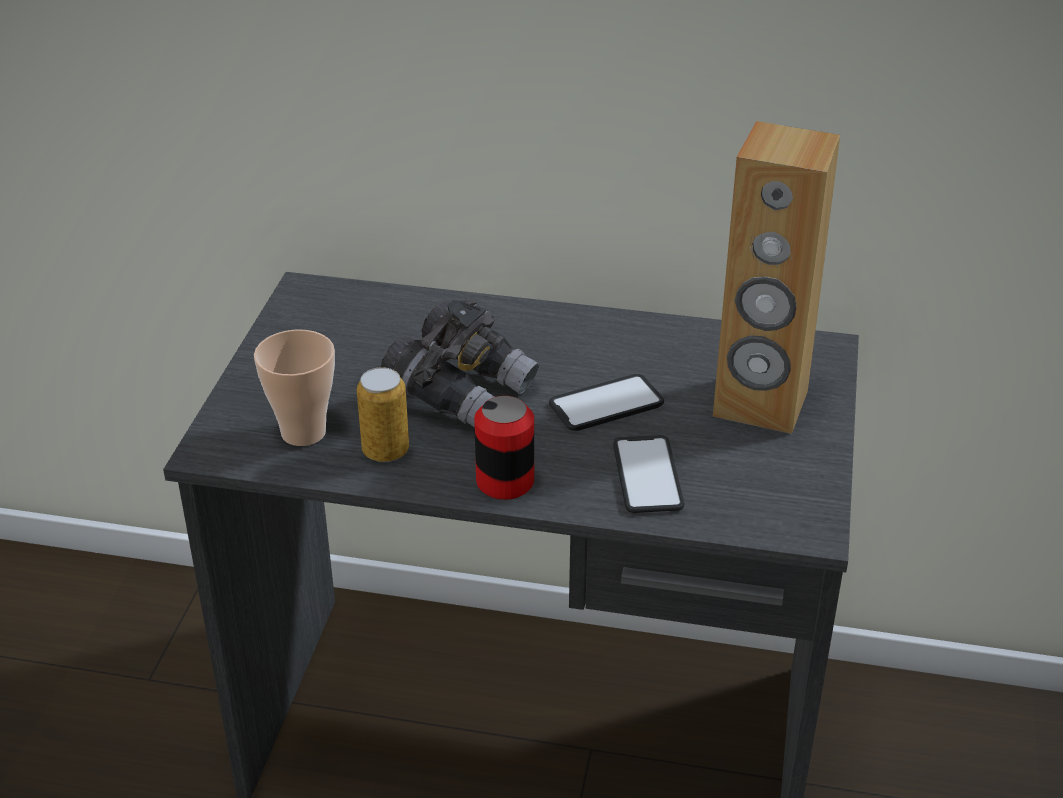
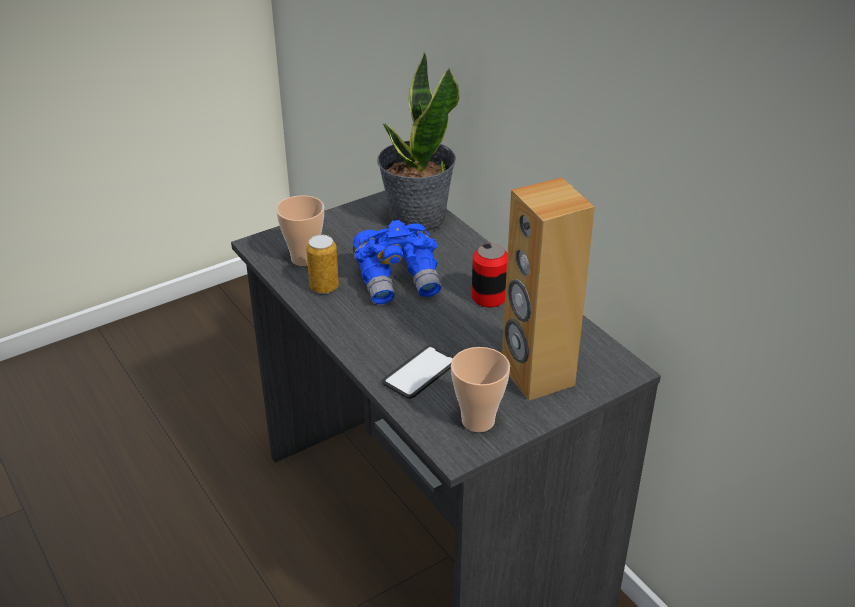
camera: 45 degrees right, 0 degrees up
(367, 311) = (417, 219): none -> potted plant
(461, 392) = (399, 280): grey binoculars -> blue binoculars
(505, 482) = (351, 333): can -> can (489, 297)
(606, 404) = (457, 327): phone -> none
(780, 485) = (478, 421): none -> cup

